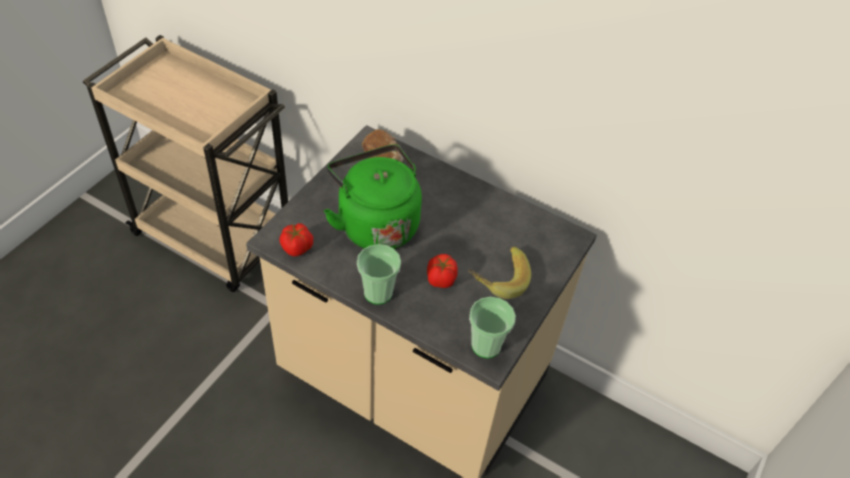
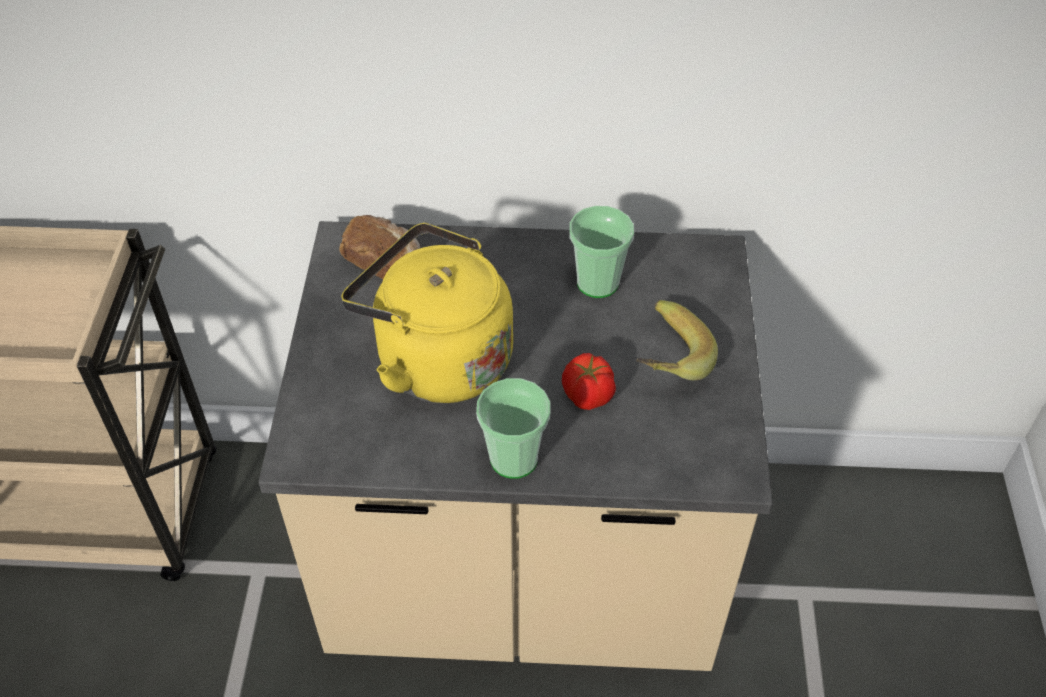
camera: 25 degrees left, 0 degrees up
(297, 248) = (346, 450): tomato -> none
(375, 223) = (437, 359): green kettle -> yellow kettle
(486, 345) = (715, 458): cup -> cup (597, 282)

